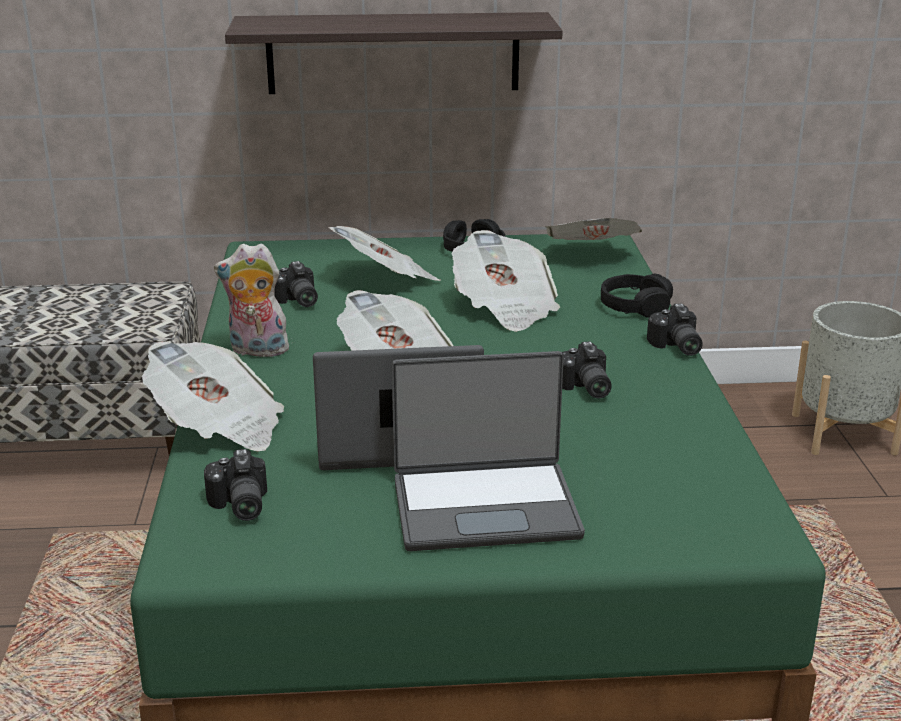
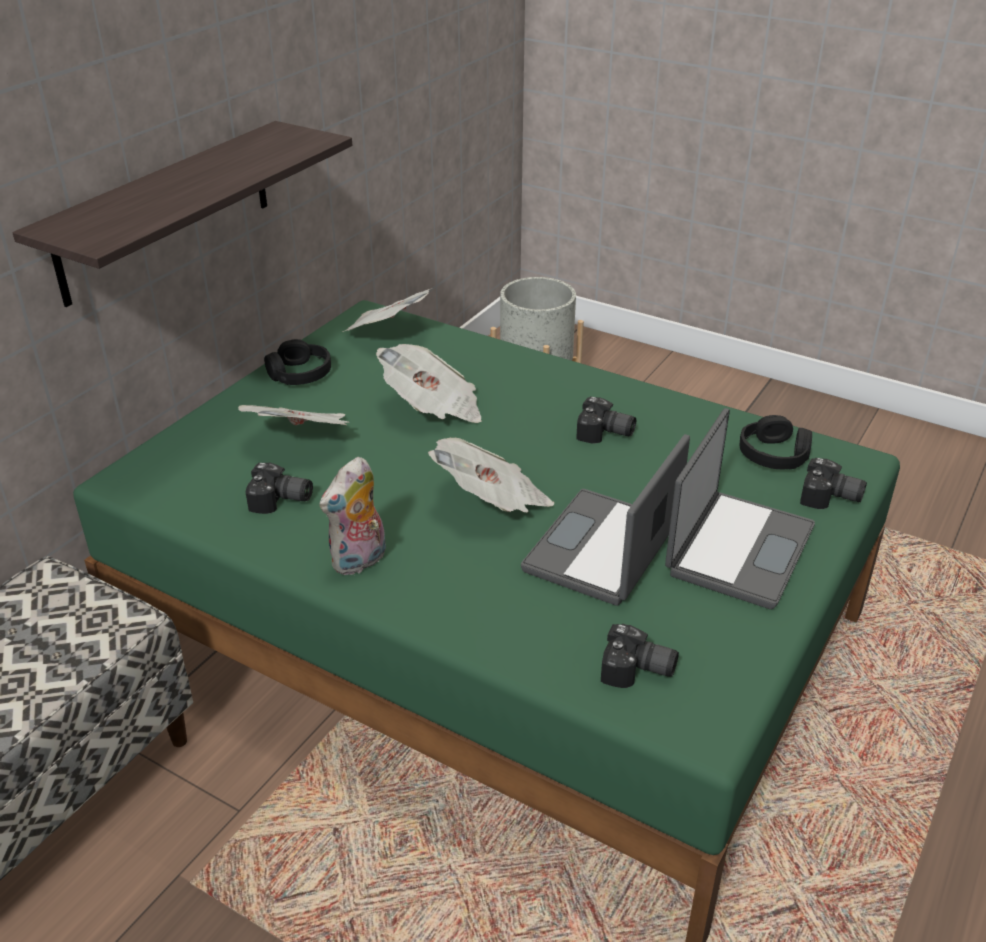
camera: 55 degrees left, 10 degrees up
(219, 427) = (489, 635): newspaper -> none
(635, 306) = (499, 356): black headphones -> black headphones (774, 454)
(675, 347) = (582, 372): camera -> camera (830, 499)

